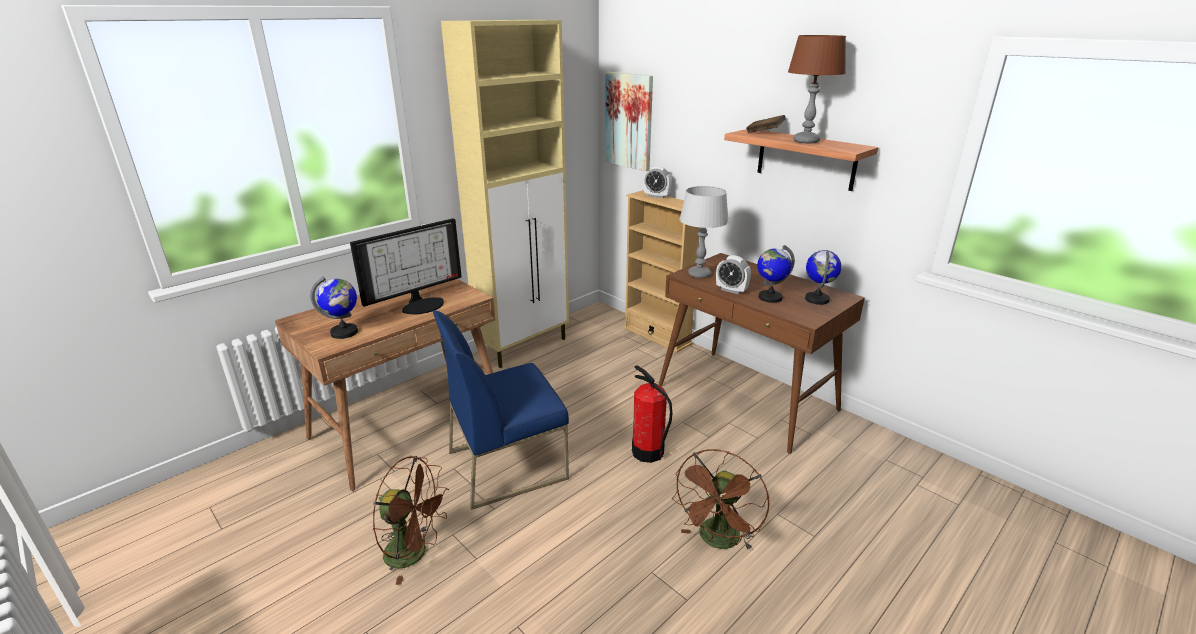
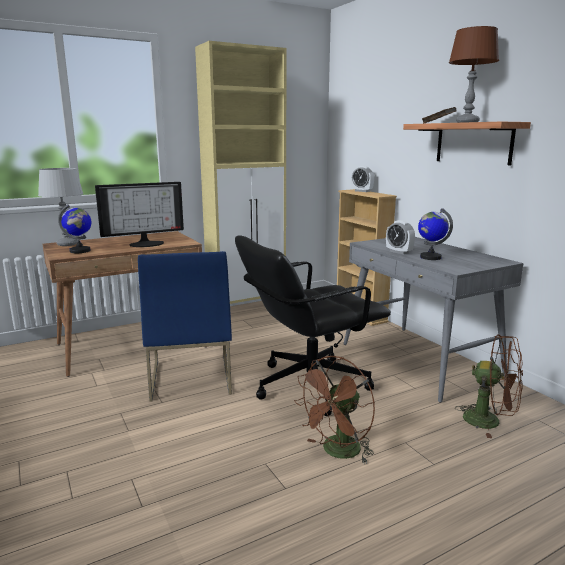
camera: 15 degrees right, 10 degrees down
(415, 553) = (85, 419): brown fan -> brown fan (490, 421)
(507, 464) = (190, 377): blue chair -> blue chair turned 90 degrees counterclockwise
(629, 121) = (347, 134): picture -> none
(648, 452) = (309, 385): fire extinguisher -> black office chair
(699, 274) = (378, 243): grey table lamp -> grey table lamp (67, 244)
(747, 398) = (420, 361): brown desk -> grey desk
(817, 299) = (474, 261): globe -> none

